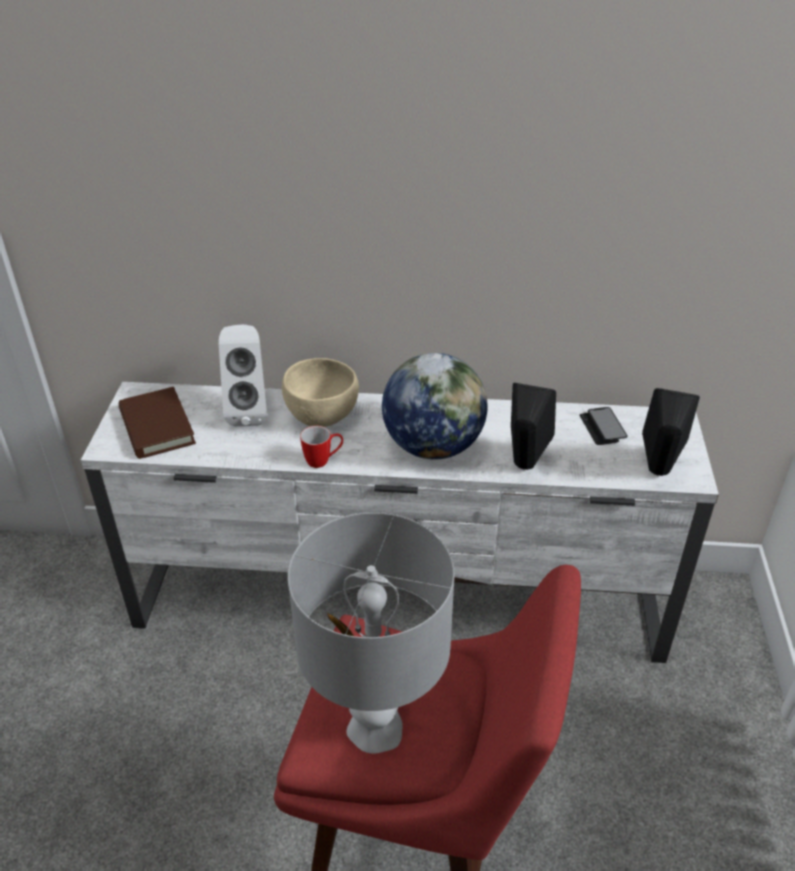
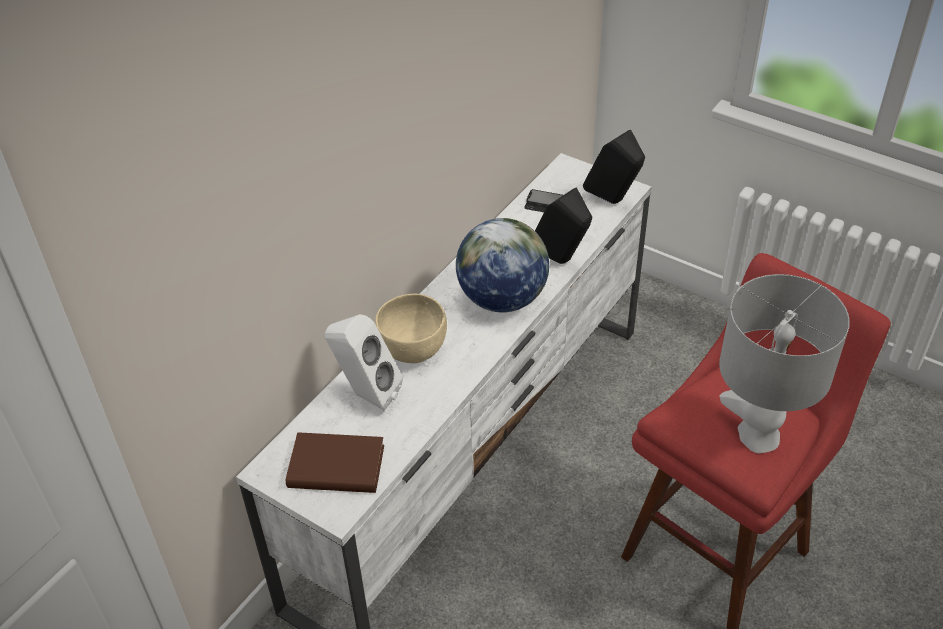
camera: 60 degrees left, 5 degrees up
(323, 461) = (471, 369): mug -> none

